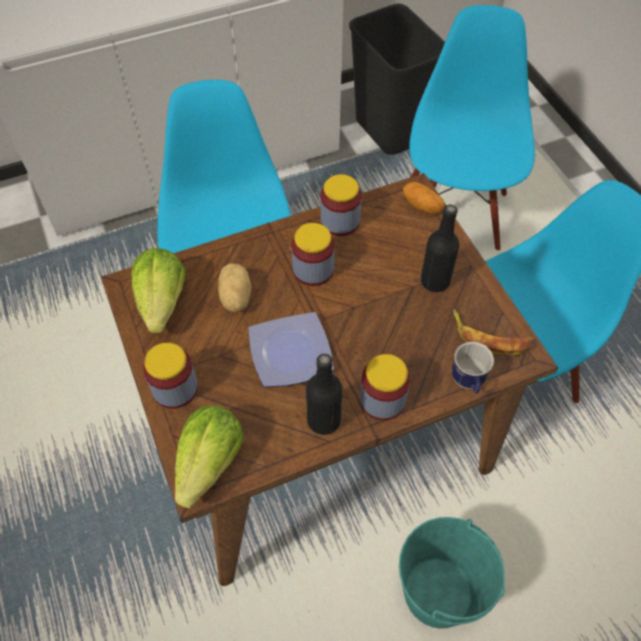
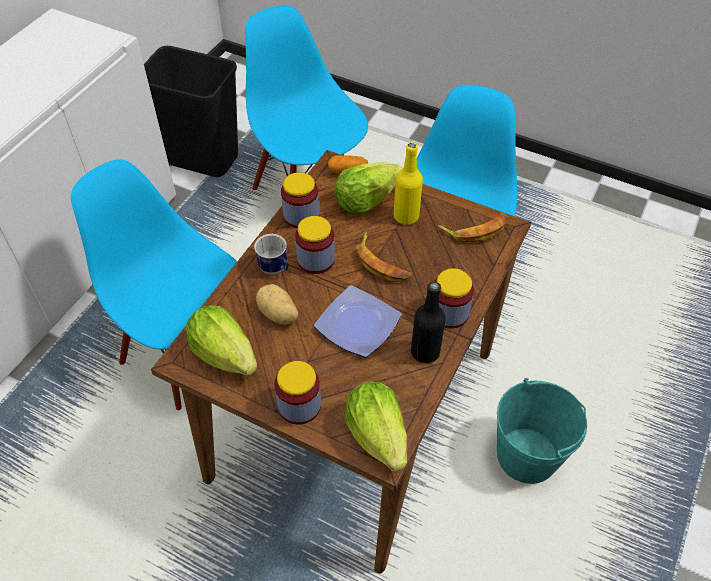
camera: 40 degrees left, 5 degrees down
(367, 311) = (381, 263): none -> banana
(411, 242) = (365, 200): none -> lettuce
(435, 281) = (406, 216): black bottle -> yellow bottle
(468, 382) = (489, 266): mug -> mug (276, 269)

